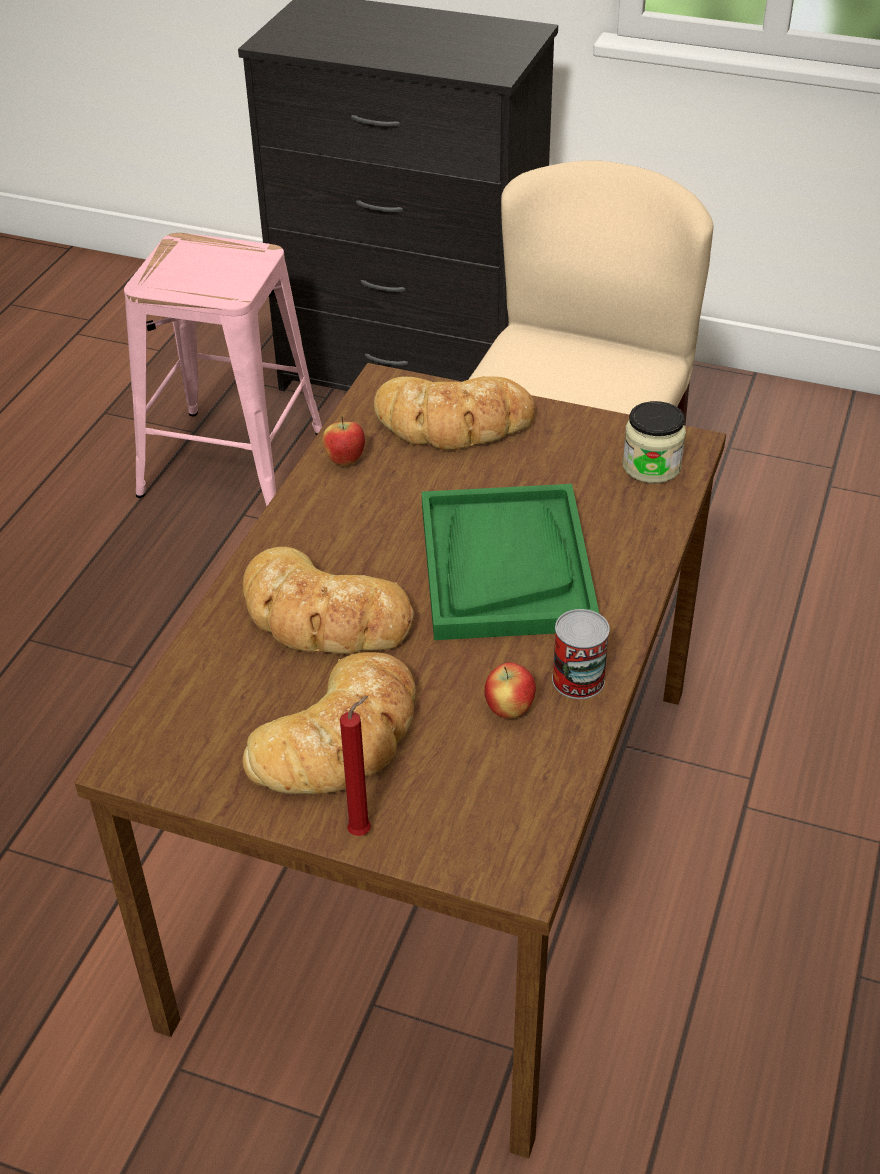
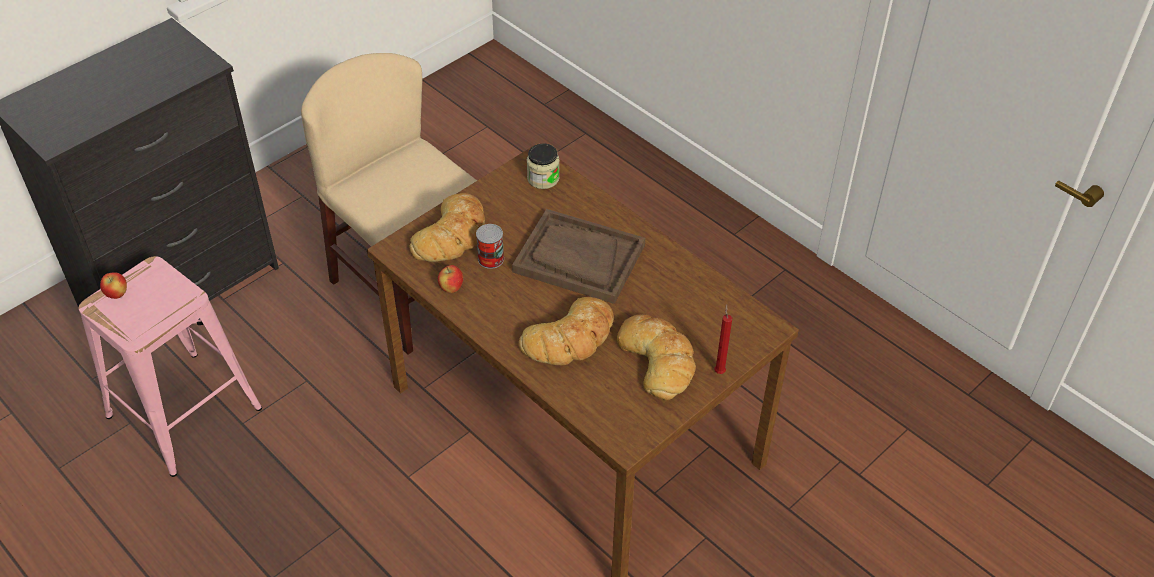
camera: 65 degrees left, 5 degrees up
(505, 565) = (578, 258): green tray -> brown tray
(509, 710) = (675, 295): apple -> apple (117, 294)
(578, 680) = (671, 264): can -> can (491, 259)

